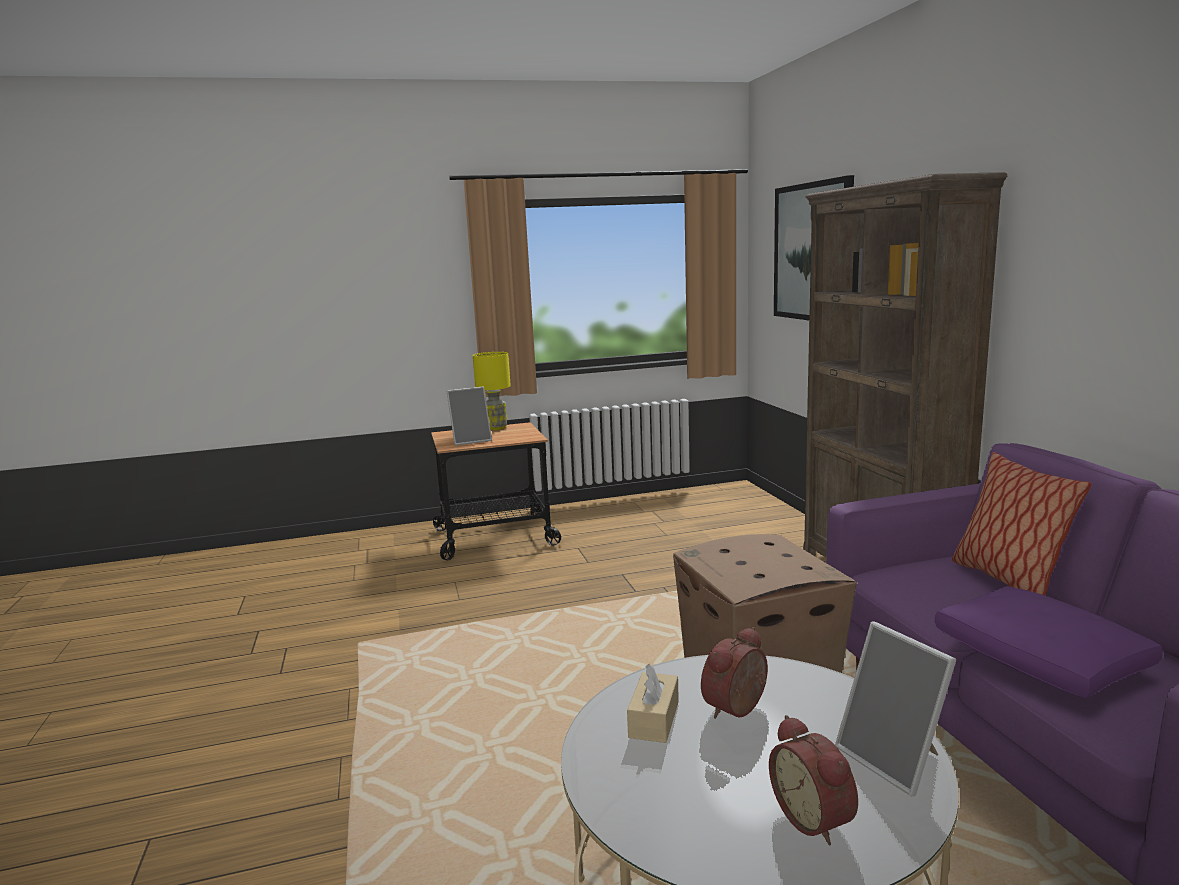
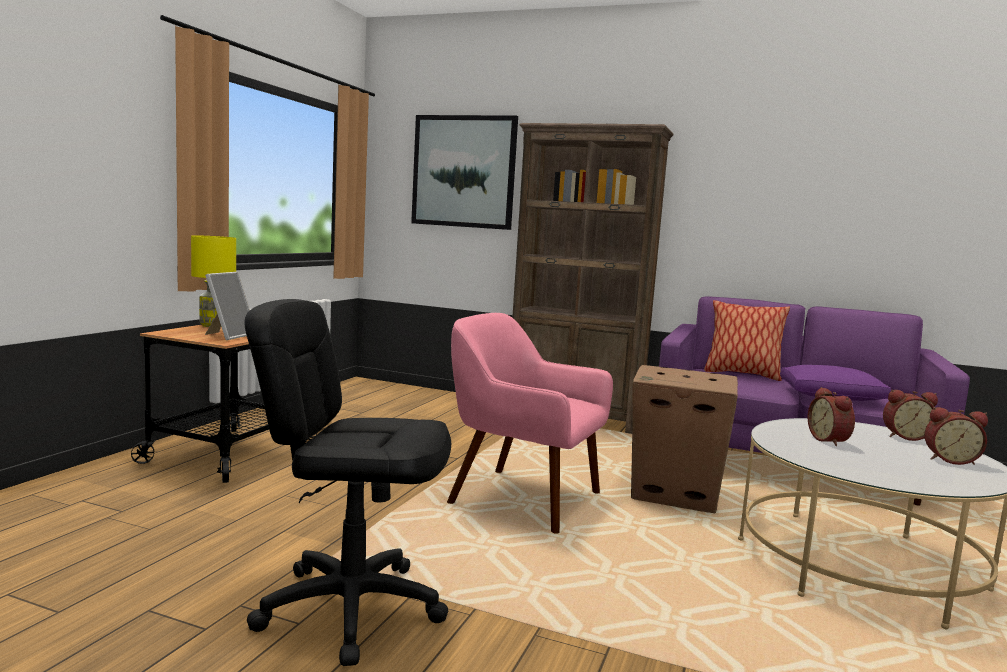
camera: 55 degrees left, 5 degrees down
(314, 678) = (350, 608): none -> black office chair
(593, 650) = (522, 498): none -> pink armchair
(654, 719) = (825, 455): beige tissue box -> none
(894, 760) = (905, 437): picture frame -> alarm clock

